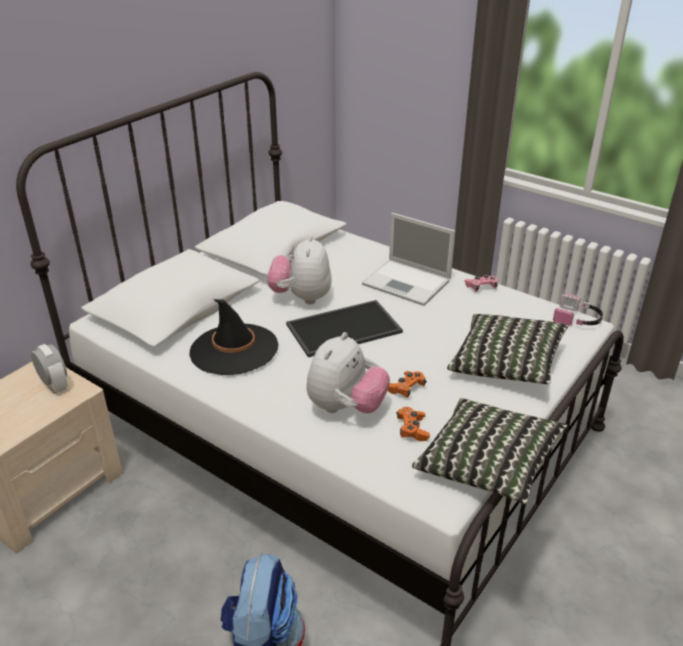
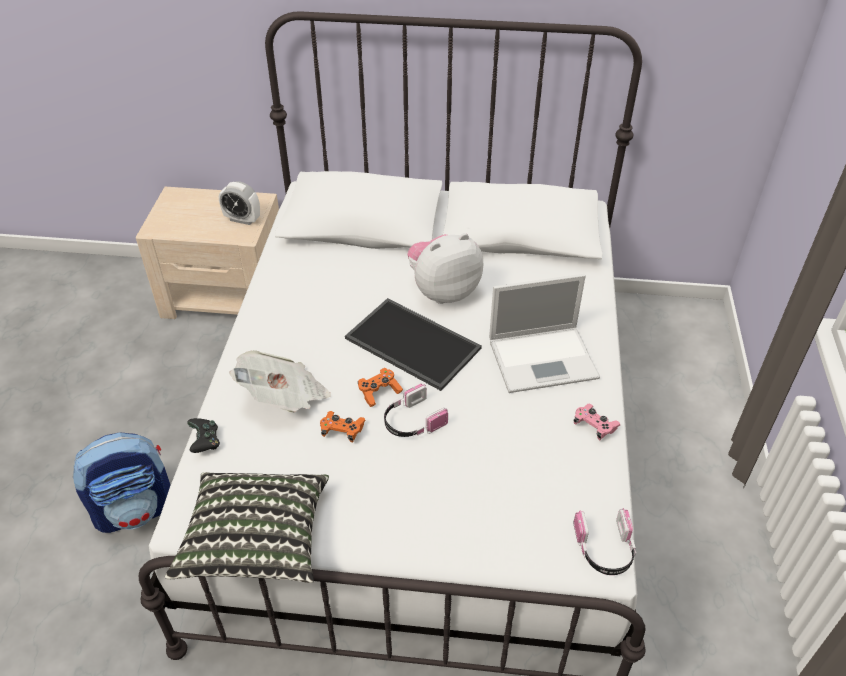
camera: 60 degrees right, 10 degrees up
(54, 385) = (242, 219): alarm clock -> alarm clock turned 90 degrees clockwise
(234, 349) = (322, 286): black hat -> none
(346, 407) = (284, 397): plush toy -> newspaper
(361, 466) = (205, 442): none -> black game controller
(408, 283) = (544, 358): laptop -> laptop turned 105 degrees counterclockwise
(412, 429) = (279, 460): orange game controller -> orange game controller (379, 392)
(422, 354) = (412, 422): none -> headphones
(506, 364) = (446, 502): pillow -> none

